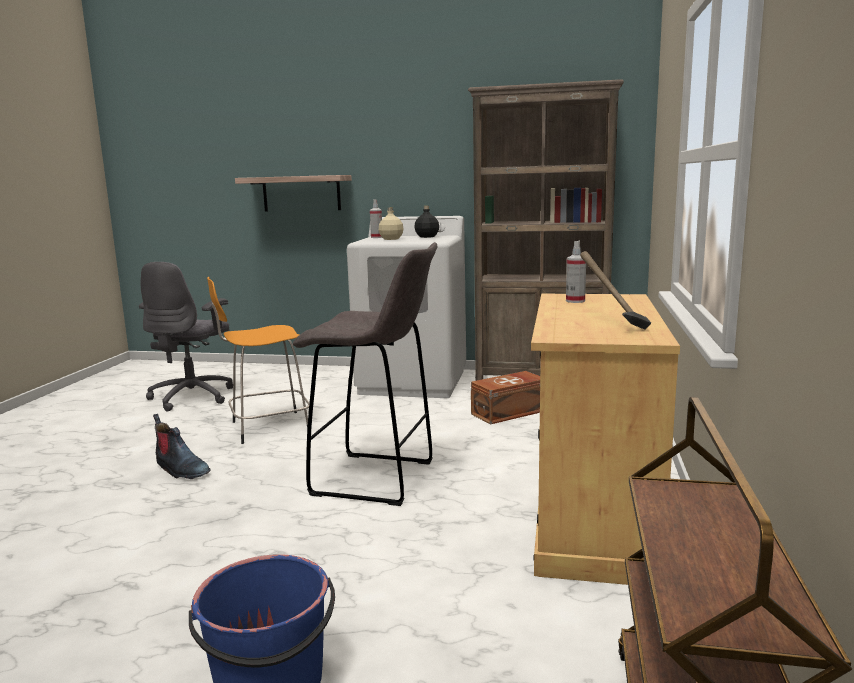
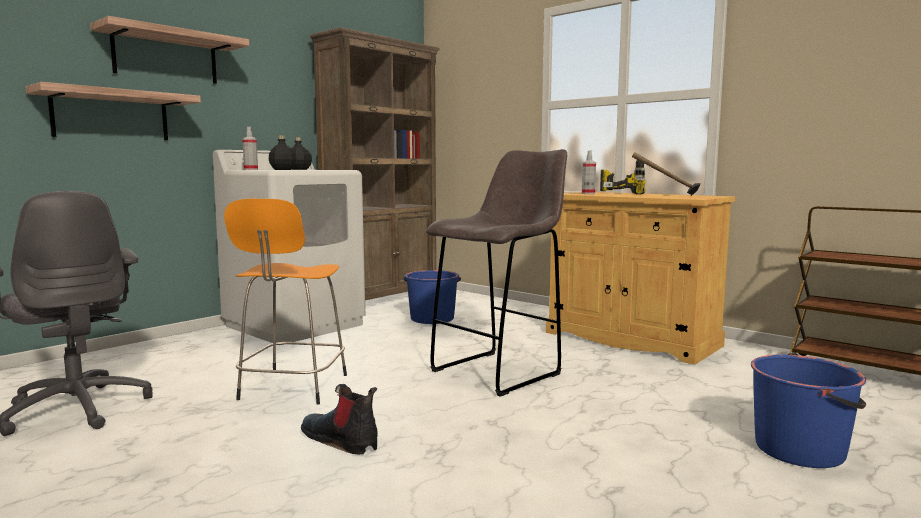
camera: 60 degrees left, 5 degrees down
(181, 469) = (341, 440): boot -> boot turned 120 degrees counterclockwise
(340, 141) = (166, 57): none -> shelf
(391, 239) = (283, 169): beige bottle -> black bottle
(510, 412) = (432, 318): brown storage box -> blue bucket
(616, 307) = (621, 193): none -> power drill

